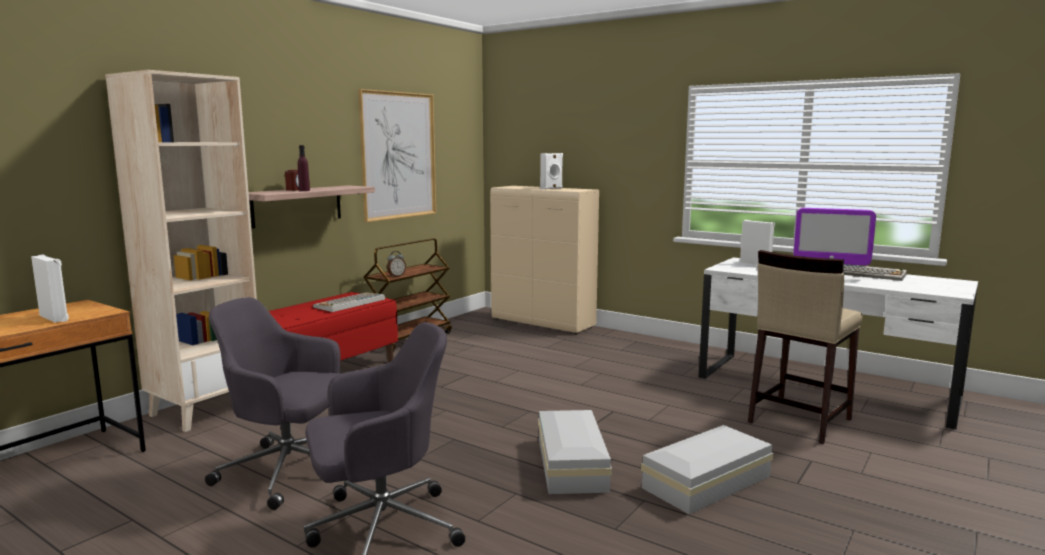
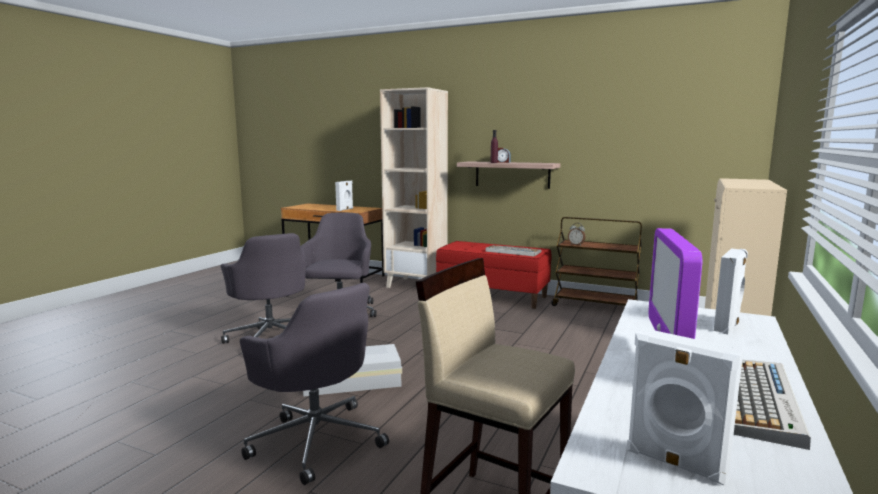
camera: 80 degrees right, 0 degrees up
(398, 155) = (623, 140): picture -> none
(552, 188) = (749, 184): white speaker -> white speaker (675, 463)
(709, 482) = (316, 439): white storage box -> grey office chair

